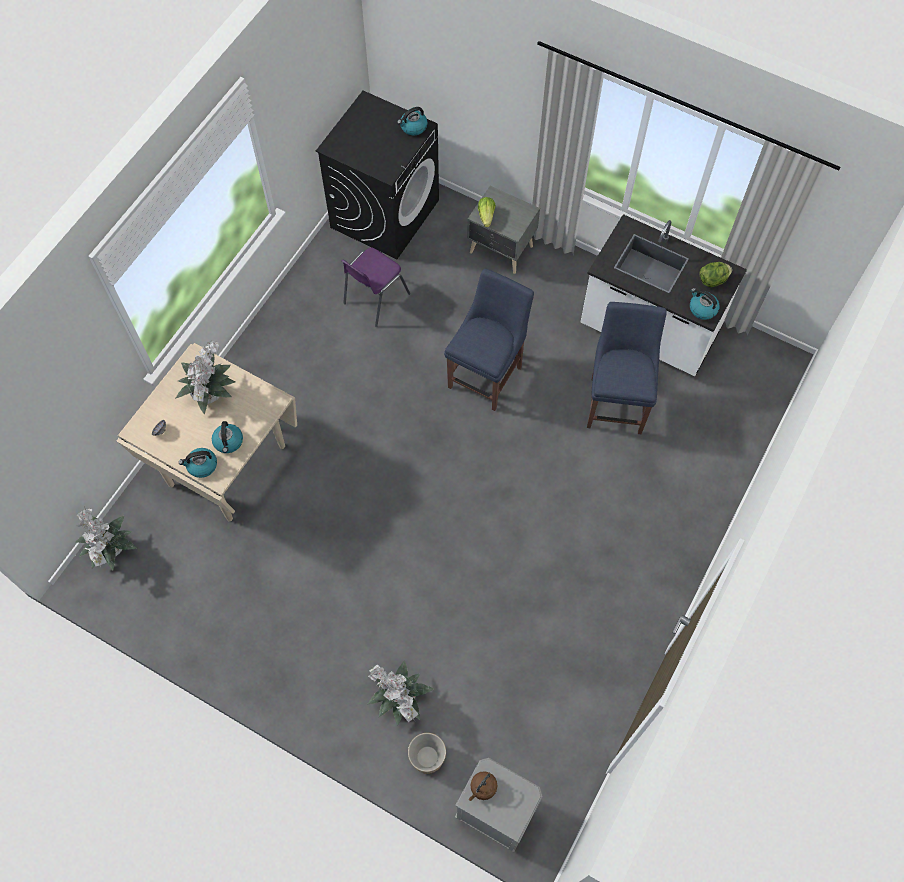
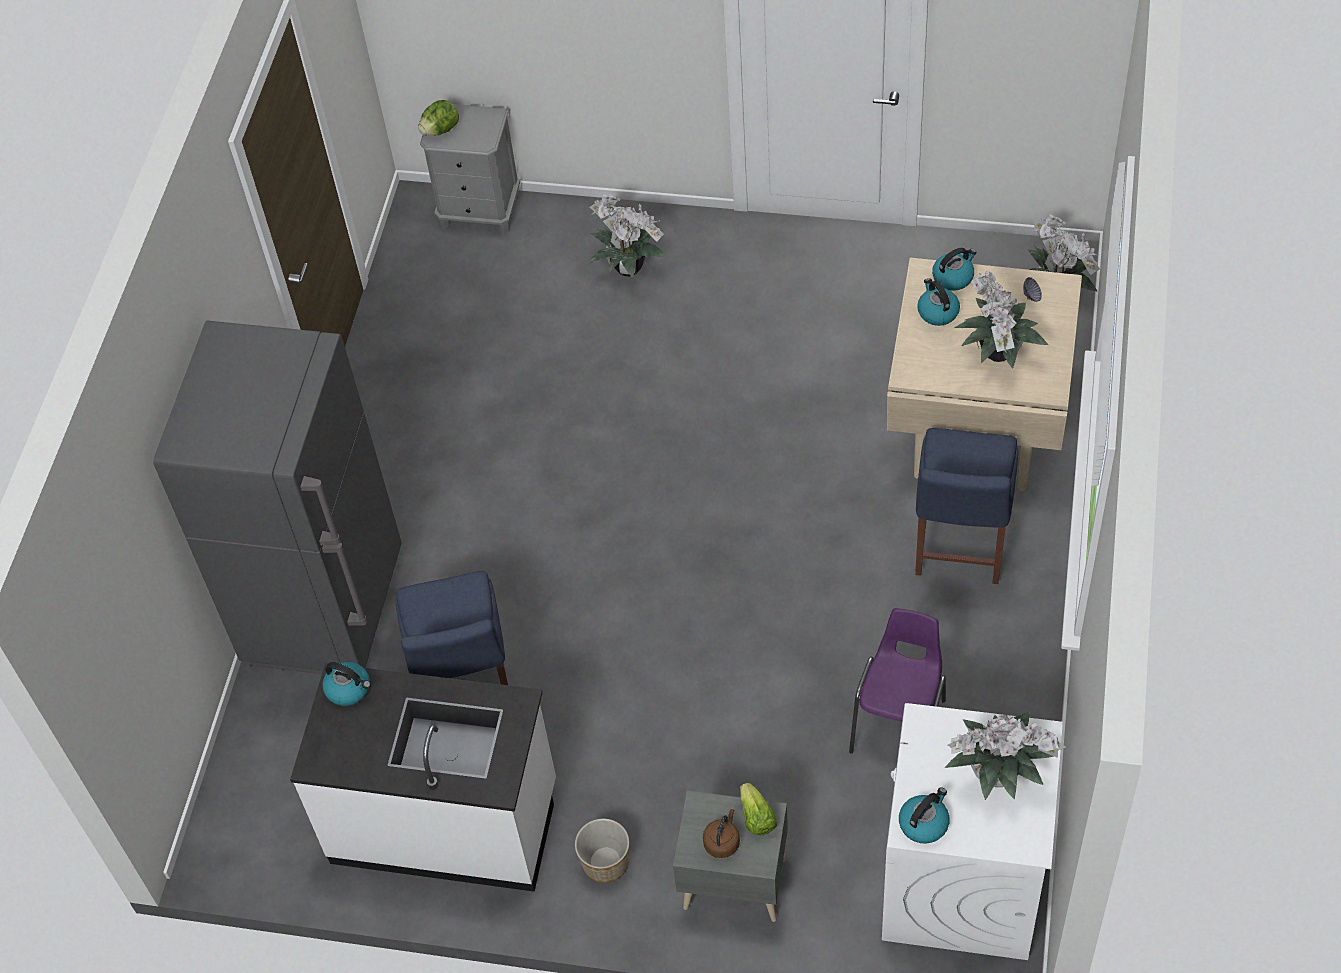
camera: 165 degrees right, 10 degrees down
(363, 136) = (1000, 776): none -> potted plant
(385, 213) = (962, 881): black washing machine -> white washing machine
(427, 758) = (573, 230): planter -> planter (605, 861)
(482, 788) = (484, 128): brown kettle -> brown kettle (722, 842)
(487, 374) = (674, 668): blue chair -> blue chair (959, 548)
(693, 490) = (326, 608): none -> grey fridge
(712, 280) = (341, 741): lettuce -> lettuce (441, 129)

